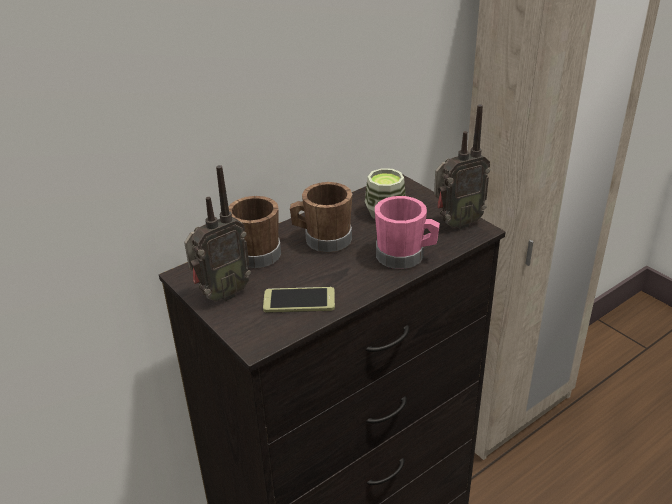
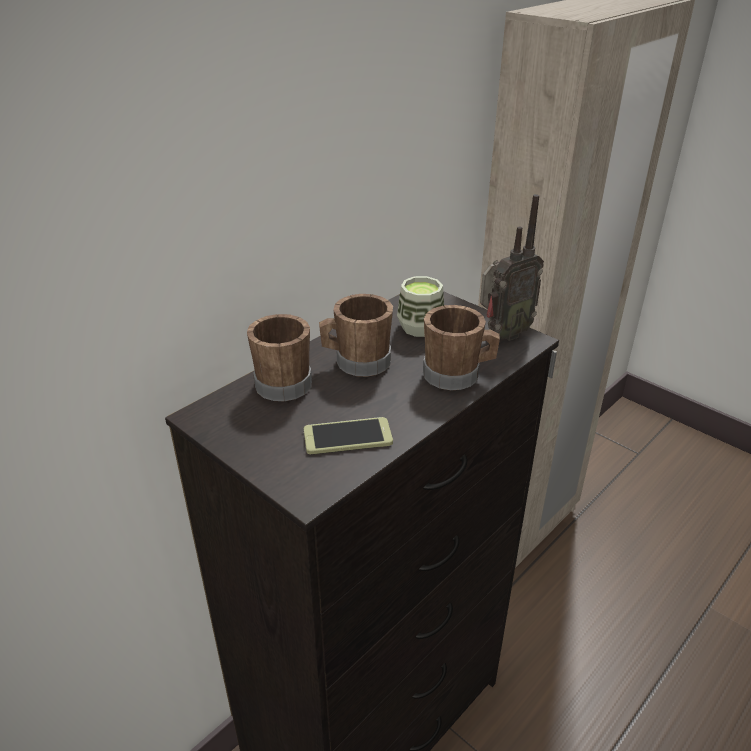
camera: 10 degrees left, 0 degrees up
(221, 294) = (249, 436): radio -> none
(405, 256) = (457, 375): pink mug -> brown mug

